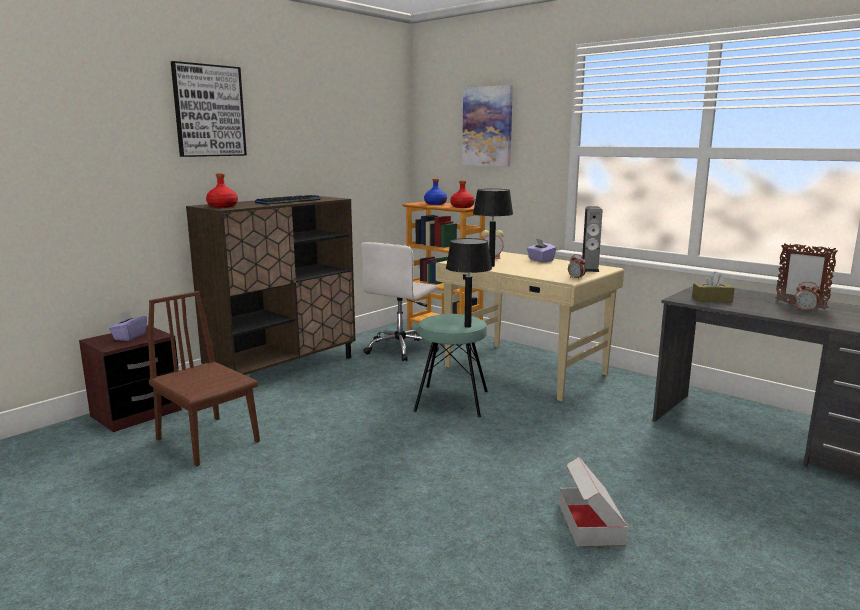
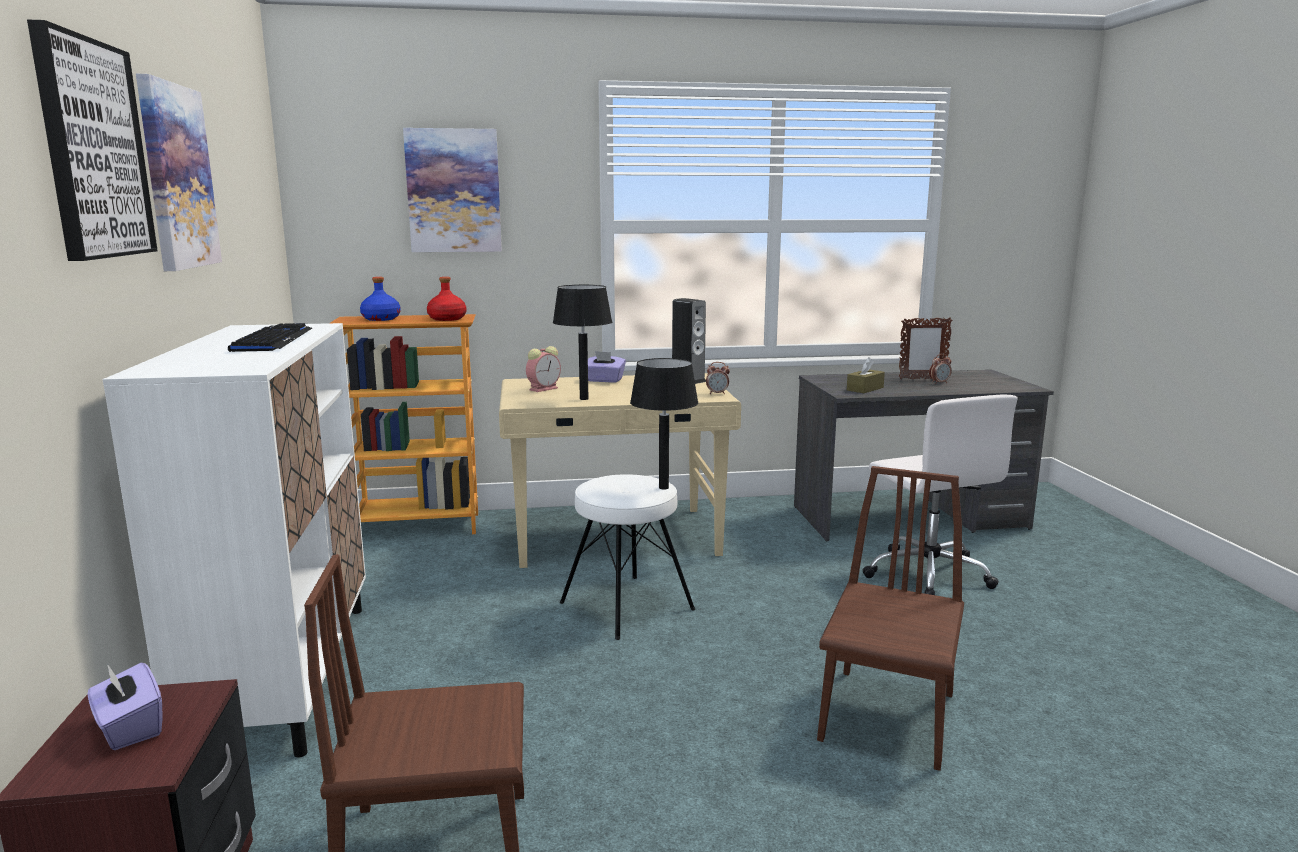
camera: 50 degrees left, 0 degrees up
(222, 206) = (213, 367): red bottle -> none
(284, 121) = (177, 177): none -> picture
(284, 369) = (285, 675): brown cabinet -> white cabinet
(401, 349) = (408, 568): white office chair -> white office chair (927, 573)
(451, 506) = (888, 716): none -> brown chair
(452, 401) = (626, 606): turquoise stool -> white stool
(591, 524) = (991, 658): cardboard box -> none

